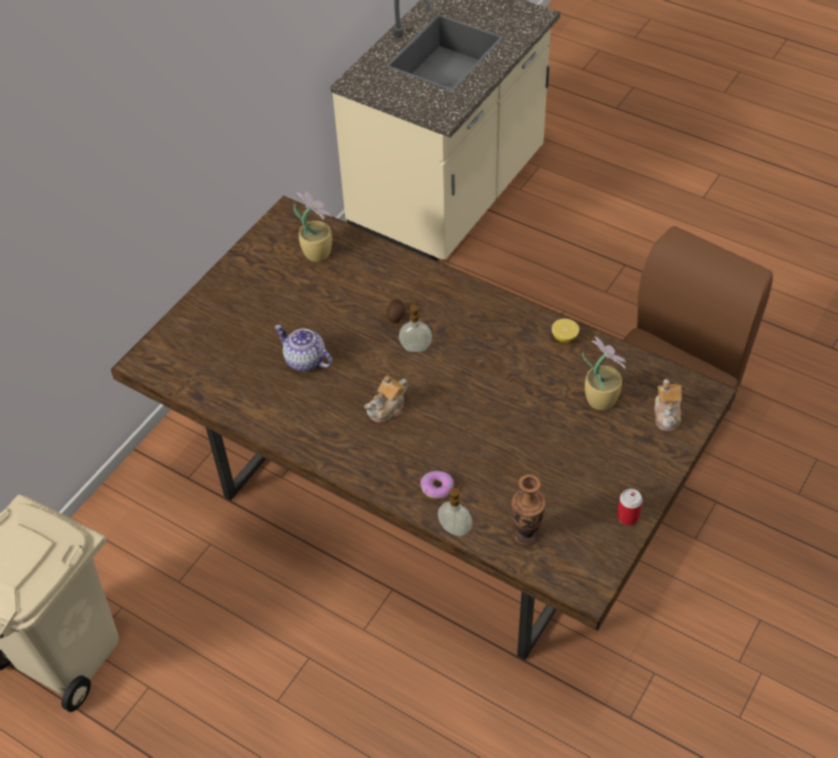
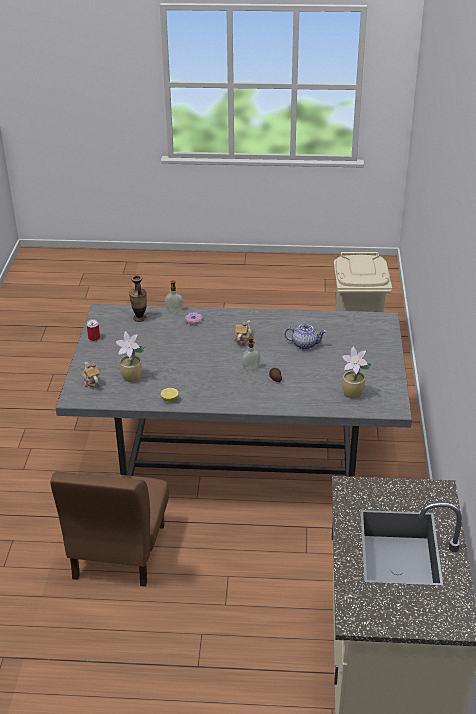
camera: 150 degrees right, 15 degrees down
(425, 501) = (238, 456): brown dining table -> grey dining table

